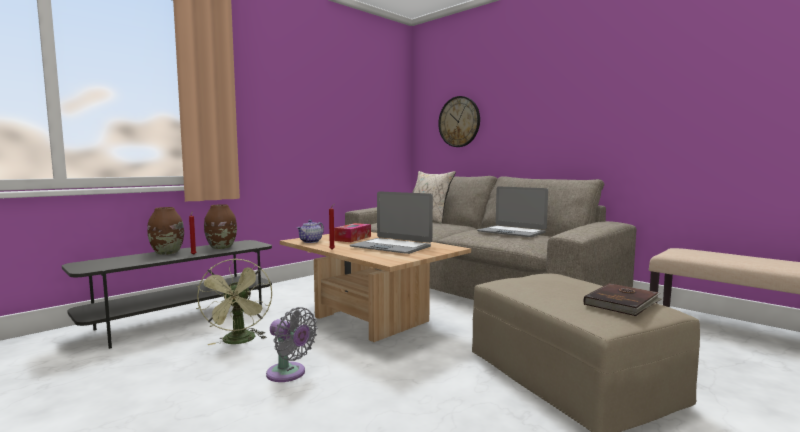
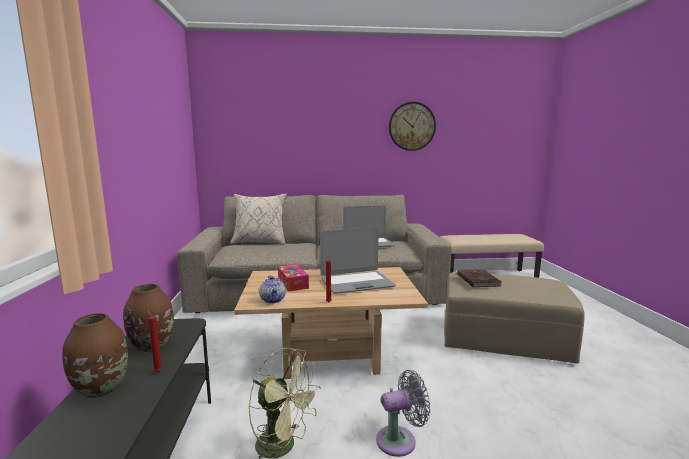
camera: 50 degrees left, 5 degrees up
(459, 122) = (261, 142): wall clock -> wall clock (412, 126)
(623, 302) = (543, 283): brown book -> brown book (478, 280)

